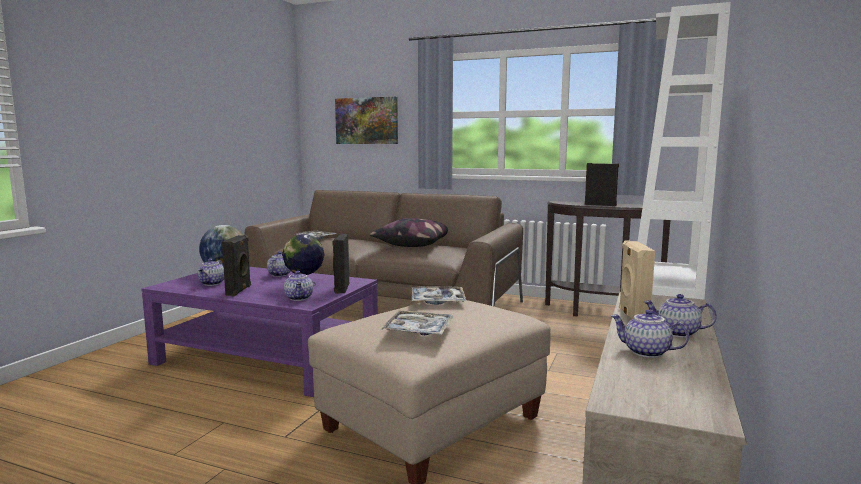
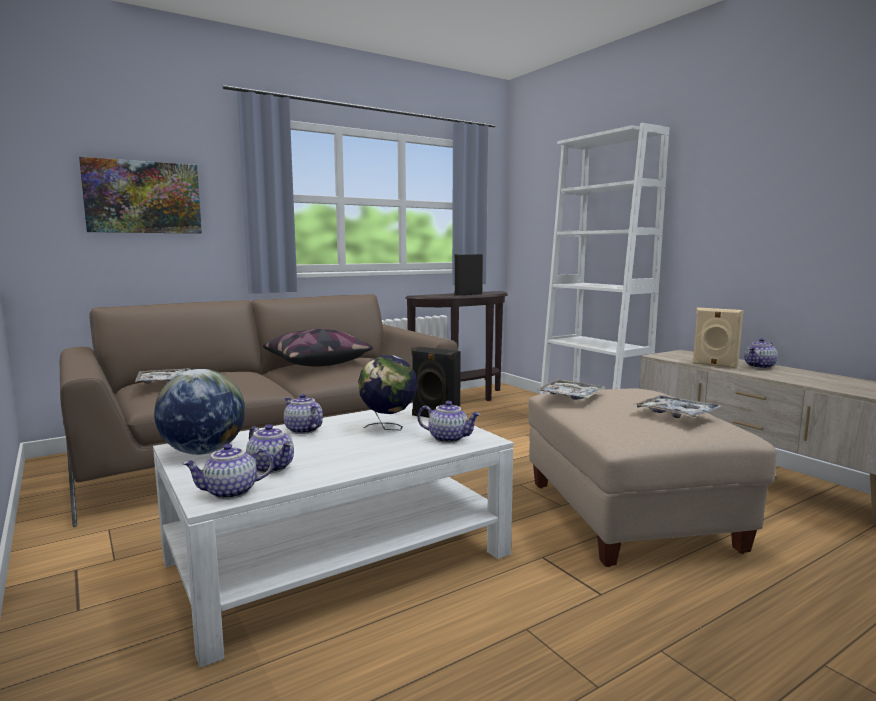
camera: 55 degrees left, 0 degrees up
(239, 291) = (353, 459): black speaker -> none
(268, 357) = (340, 556): purple coffee table -> white coffee table
(646, 352) = (801, 378): teapot -> teapot (230, 493)

